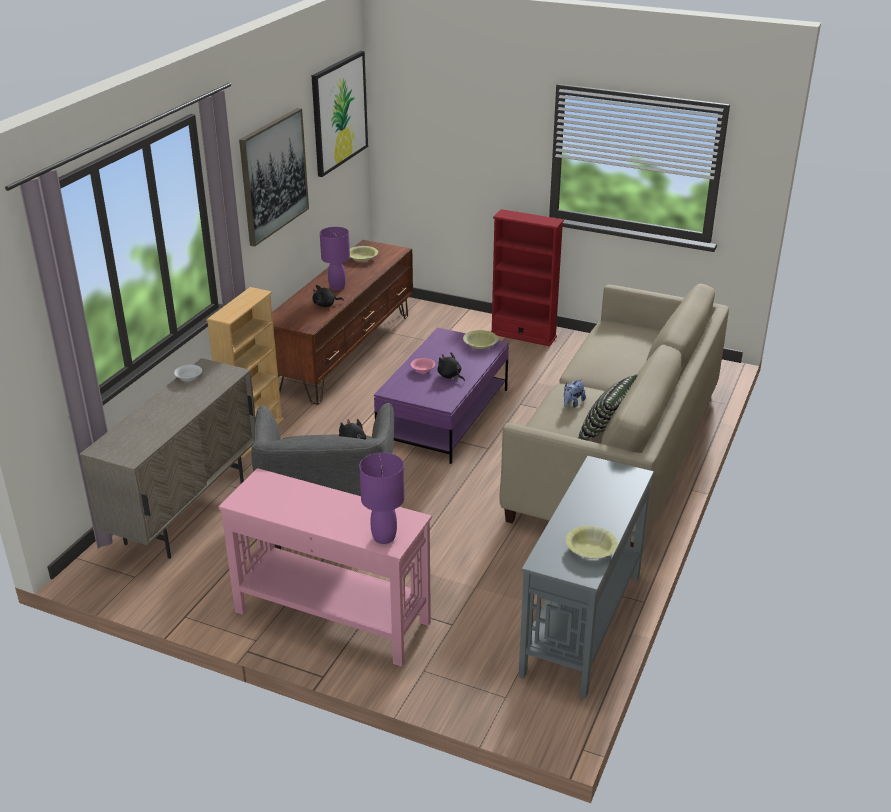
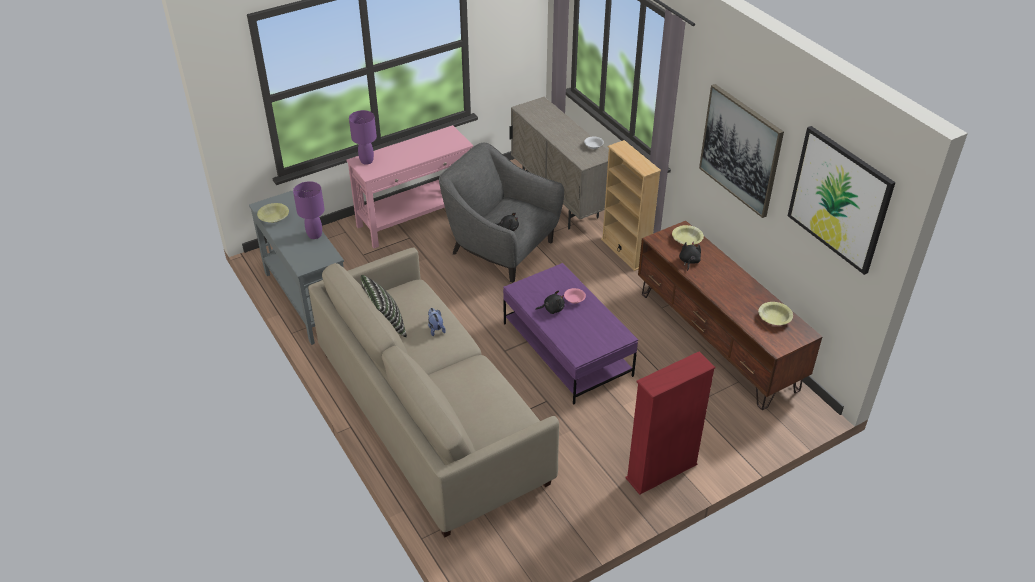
camera: 125 degrees right, 10 degrees up
(337, 287) = (719, 279): purple table lamp -> purple table lamp (314, 235)
(480, 344) = (586, 349): yellow bowl -> yellow bowl (687, 239)

